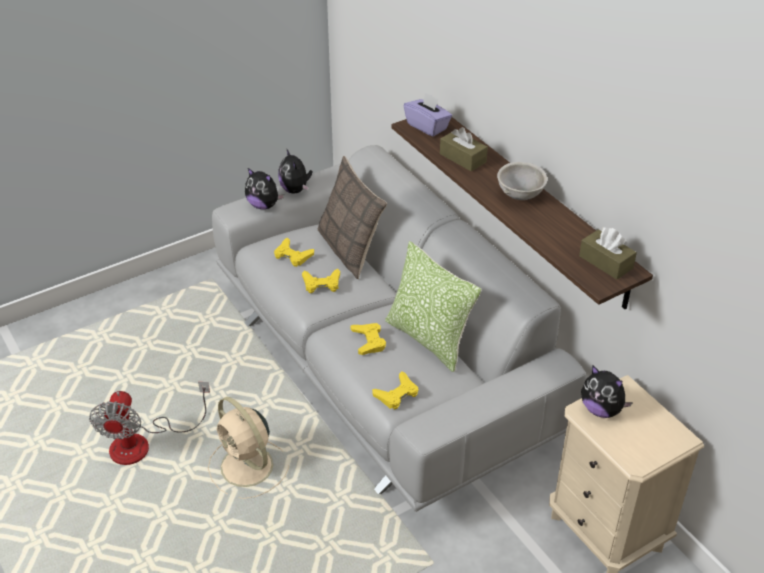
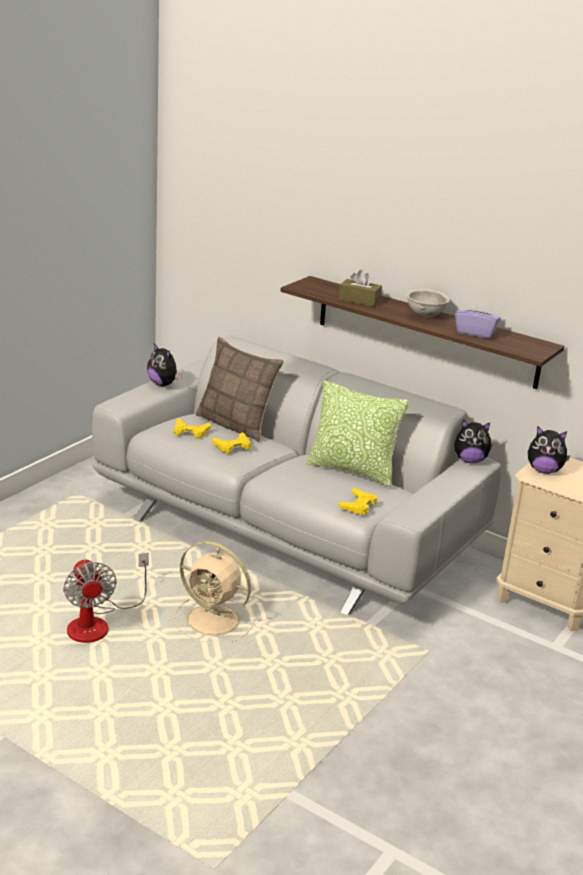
camera: 25 degrees left, 15 degrees down
(264, 205) = (142, 397): plush toy -> plush toy (470, 460)
(368, 341) = (306, 476): yellow game controller -> none
(427, 126) = (312, 286): purple tissue box -> purple tissue box (475, 333)
(606, 262) = (525, 342): brown tissue box -> none

